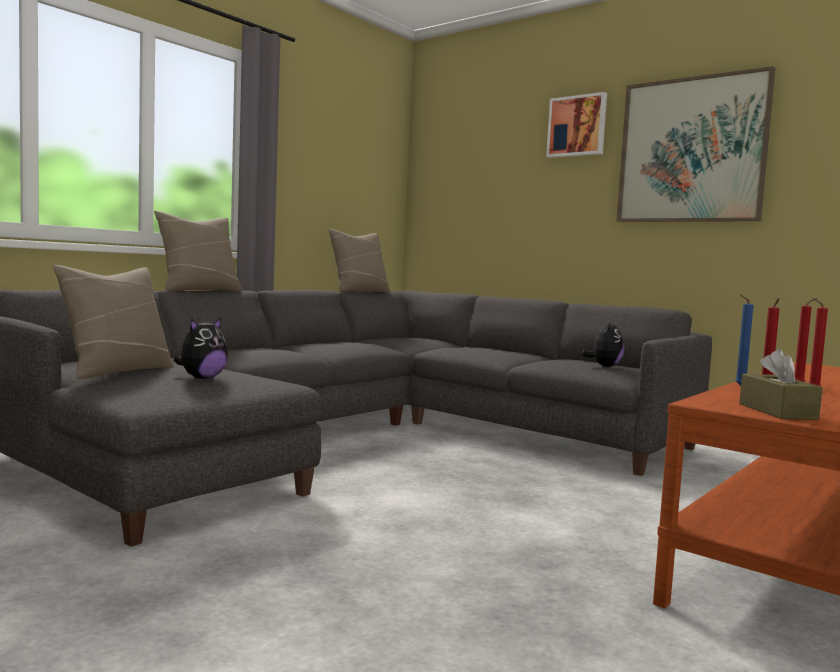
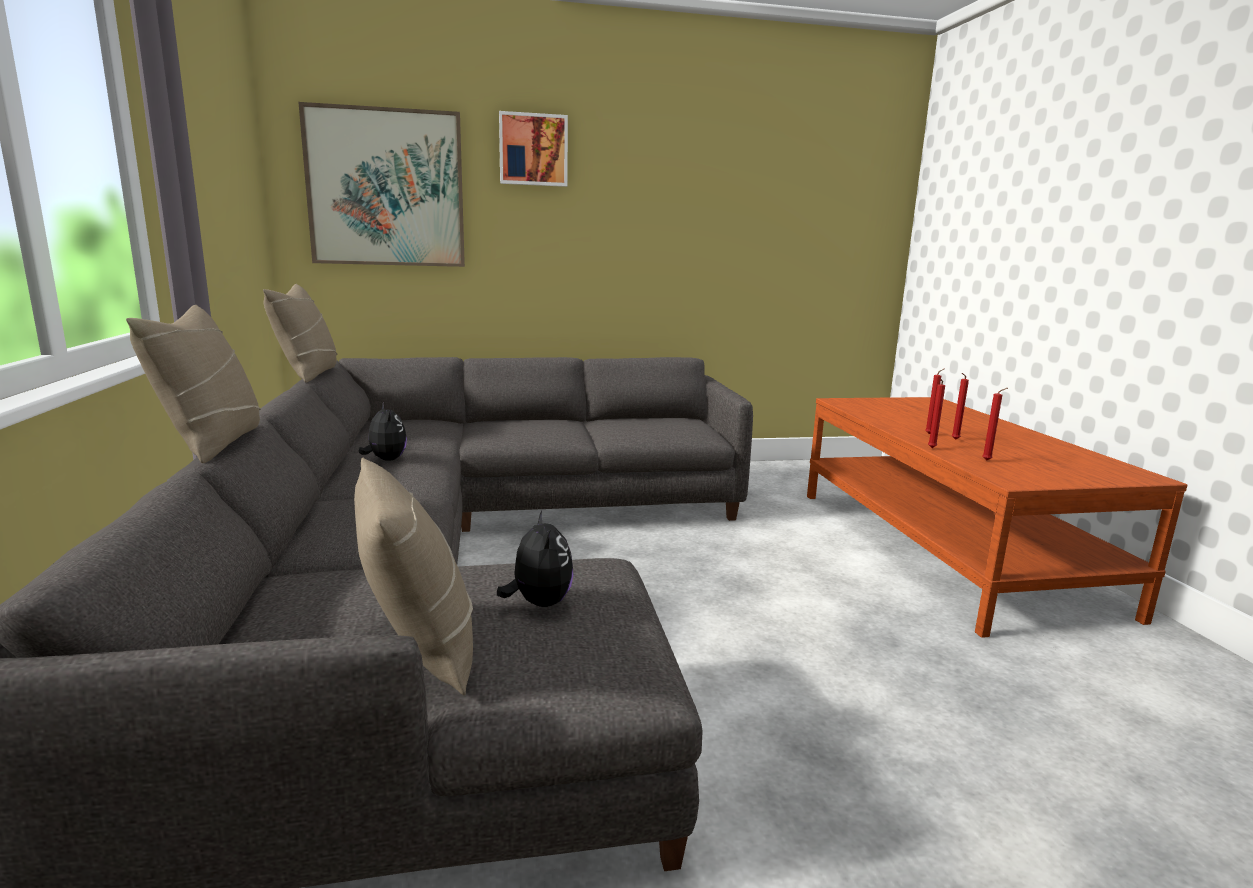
camera: 50 degrees left, 10 degrees up
(604, 366) = (675, 426): plush toy -> plush toy (385, 460)
(691, 150) = (659, 193): picture -> picture (386, 188)
(738, 386) = (931, 448): blue candle -> red candle
(777, 411) = (1043, 476): brown tissue box -> none

